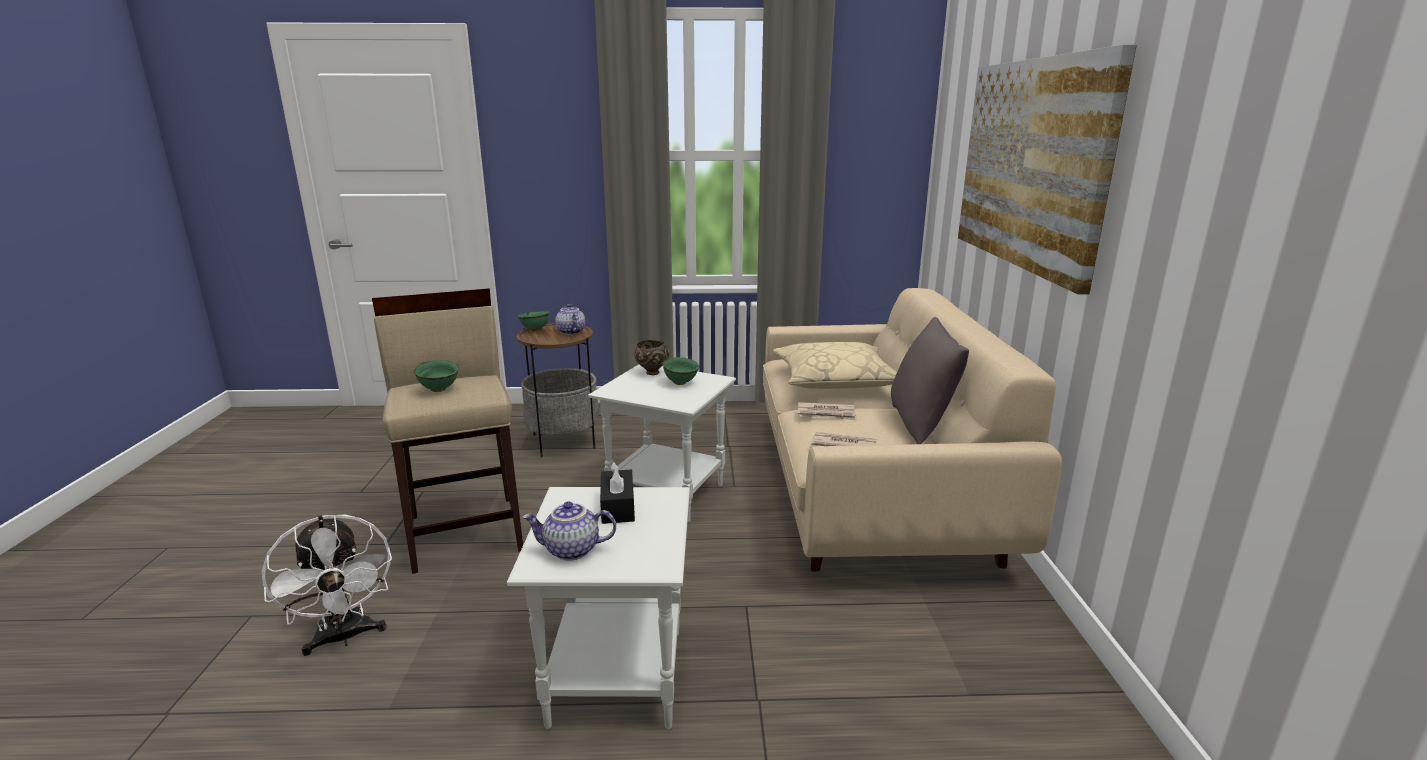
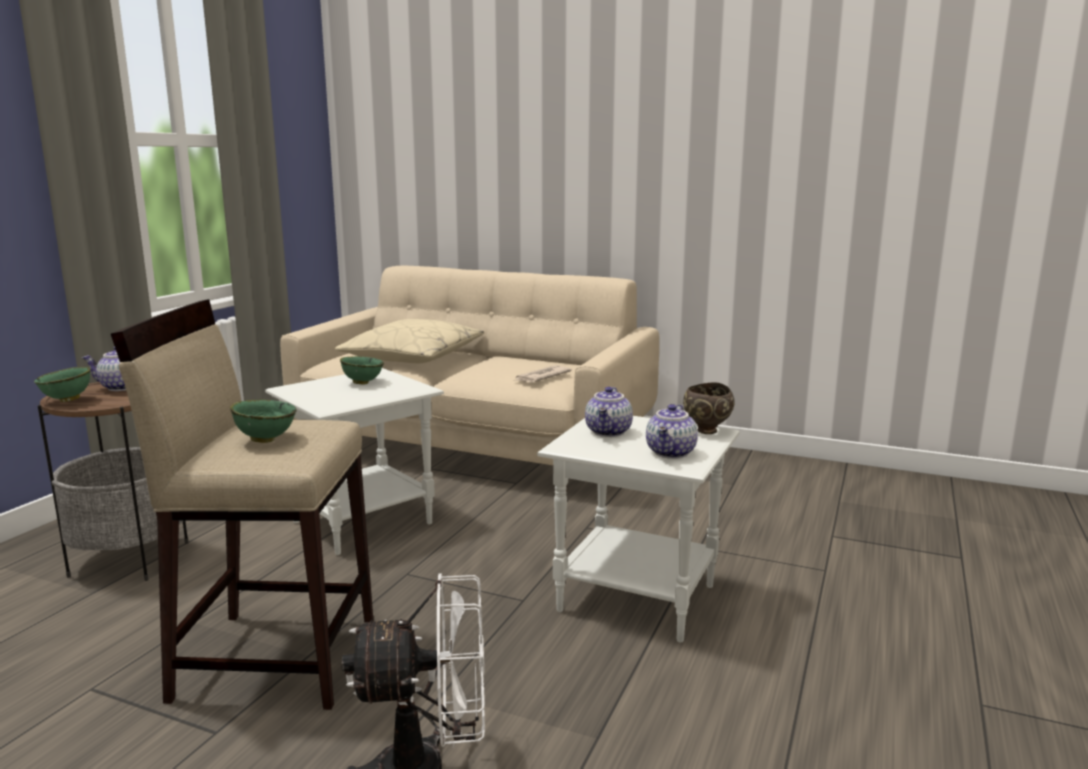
camera: 65 degrees left, 5 degrees down
(618, 507) = (609, 432): black tissue box -> teapot
(651, 373) = (311, 388): brown bowl -> brown bowl (706, 431)
(826, 414) = (479, 371): newspaper -> none
(921, 425) = (533, 357): grey pillow -> none
(1031, 164) = (535, 135): picture -> none

